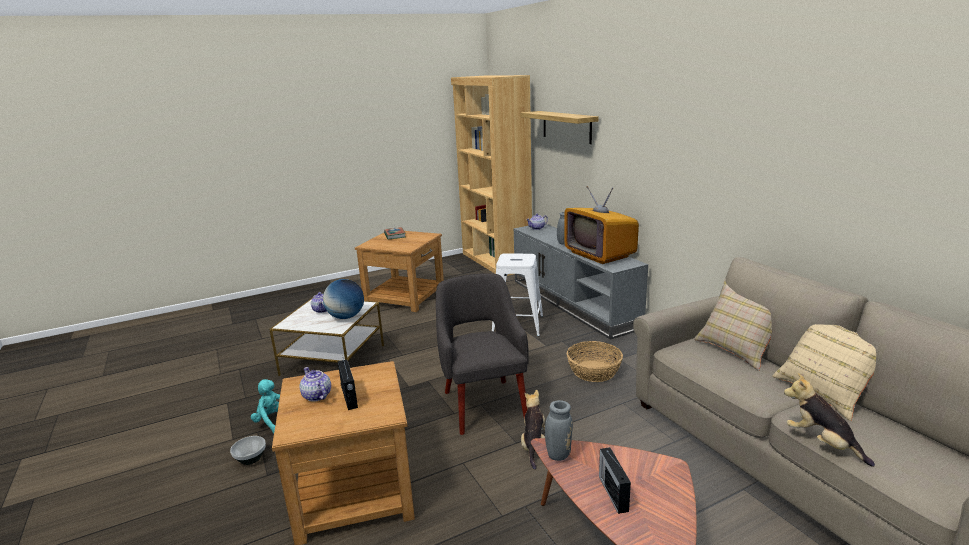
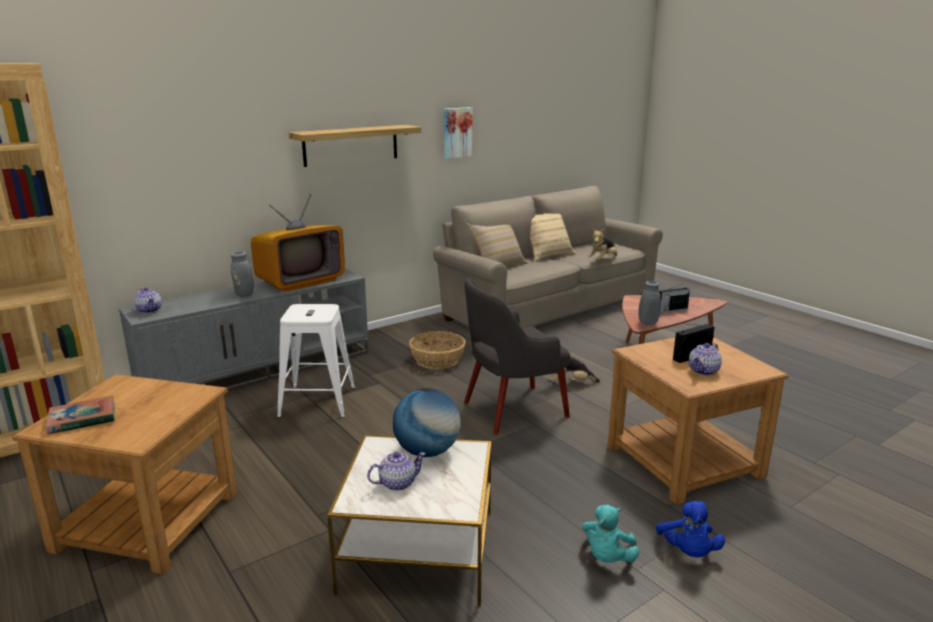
camera: 100 degrees left, 0 degrees up
(250, 458) = (688, 552): bowl -> blue plush toy
(566, 126) = (153, 141): shelf -> shelf (351, 145)
(790, 170) = (456, 132): none -> picture

